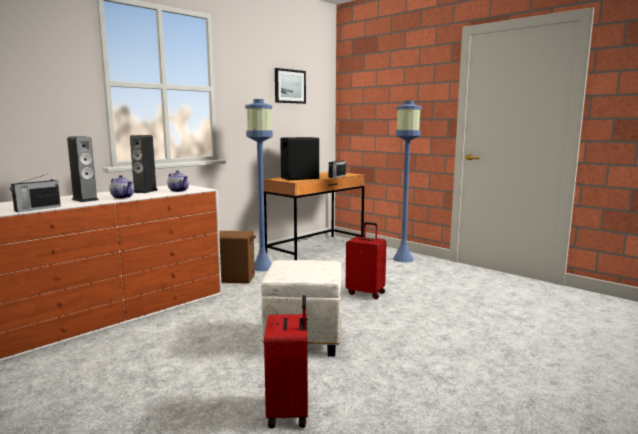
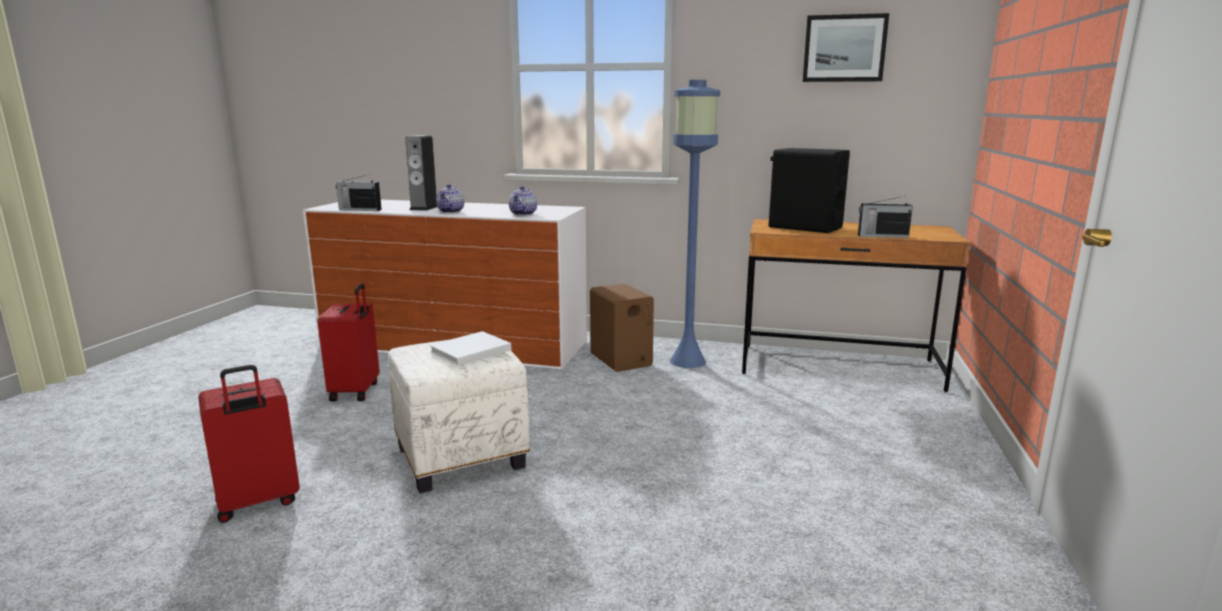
camera: 60 degrees right, 5 degrees up
(145, 191) = (503, 209): speaker -> none
(308, 265) = (468, 351): none -> white book
(366, 293) = (686, 457): red suitcase -> red suitcase (356, 391)
(403, 259) = (929, 449): blue floor lamp -> none

